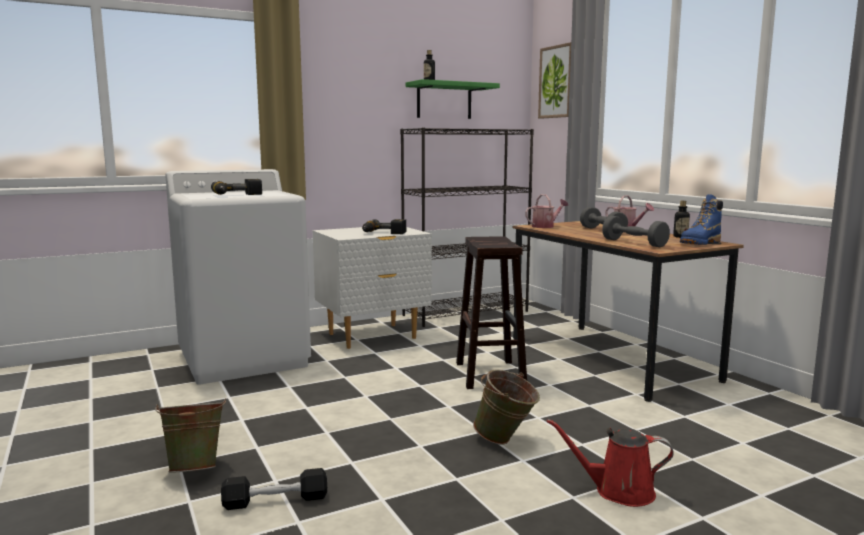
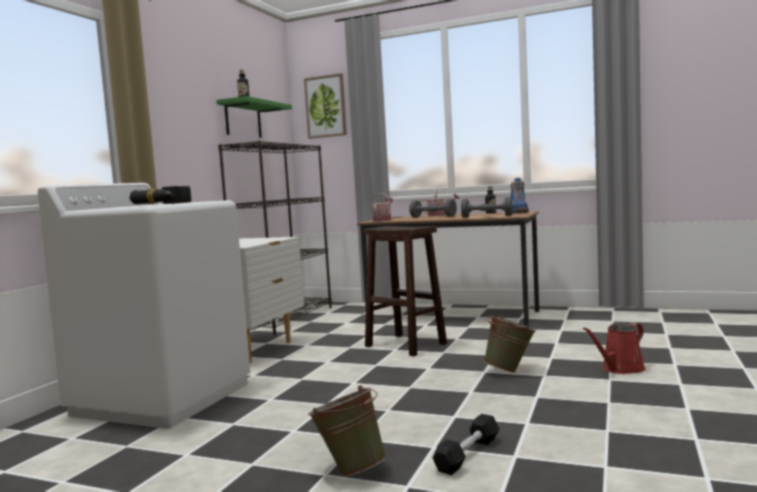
camera: 40 degrees left, 5 degrees down
(383, 233) = (260, 241): power drill -> none

